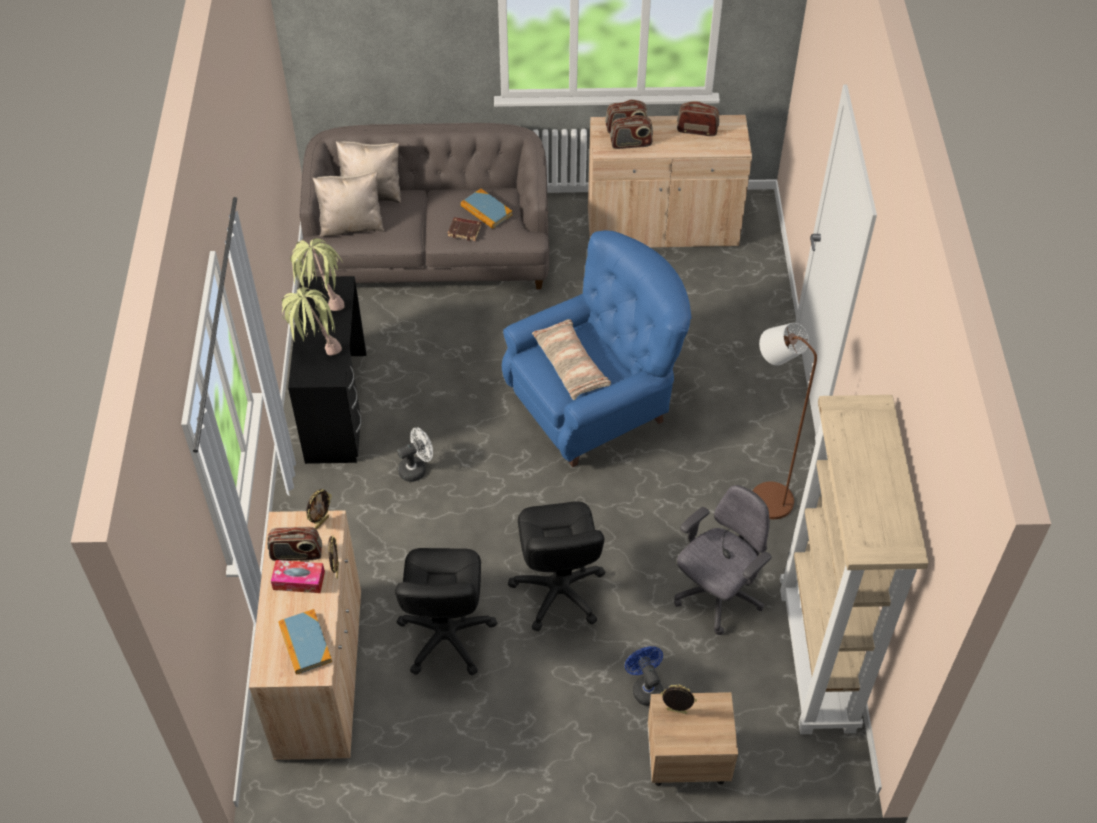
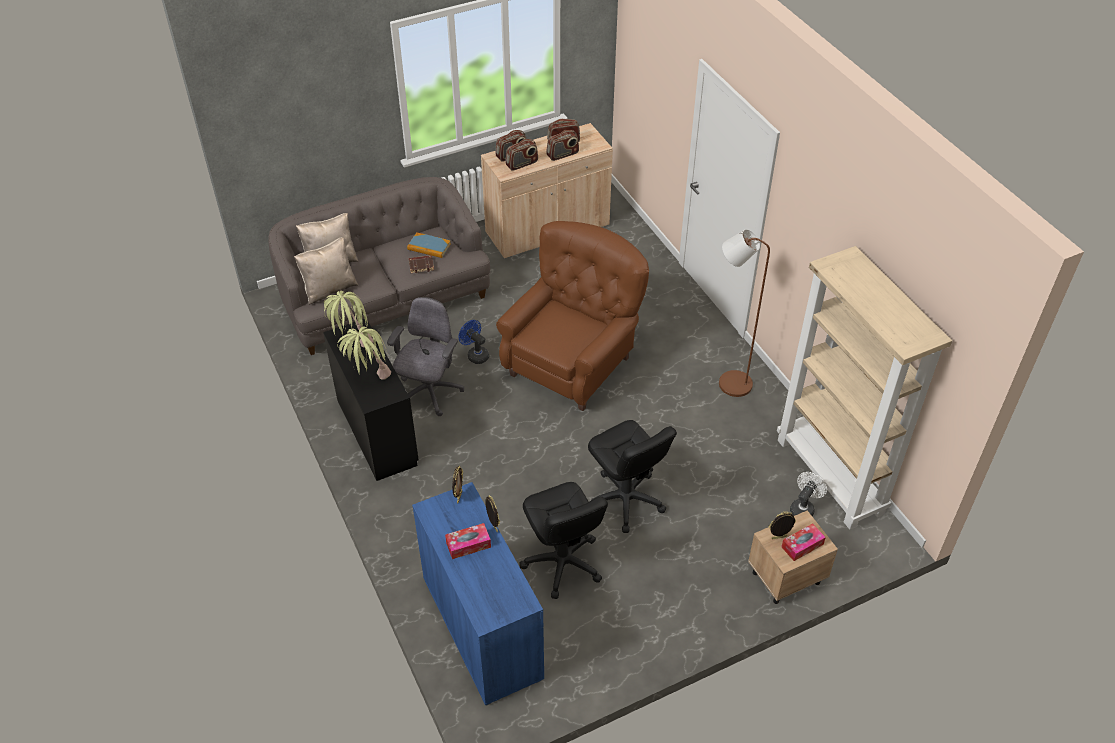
camera: 25 degrees left, 5 degrees down
(296, 554) = (454, 526): radio -> radio (562, 154)
(305, 643) = (502, 587): book -> none
(320, 673) = (482, 628): beige cabinet -> blue cabinet
(416, 468) = (467, 453): white fan -> white fan (803, 508)
(570, 365) = (559, 332): pillow -> none
(595, 405) = (572, 363): blue armchair -> brown armchair
(645, 687) = (727, 541): blue fan -> blue fan (475, 354)
(697, 732) = (802, 545): none -> tissue box
(717, 595) = (737, 460): grey office chair -> grey office chair (429, 393)

